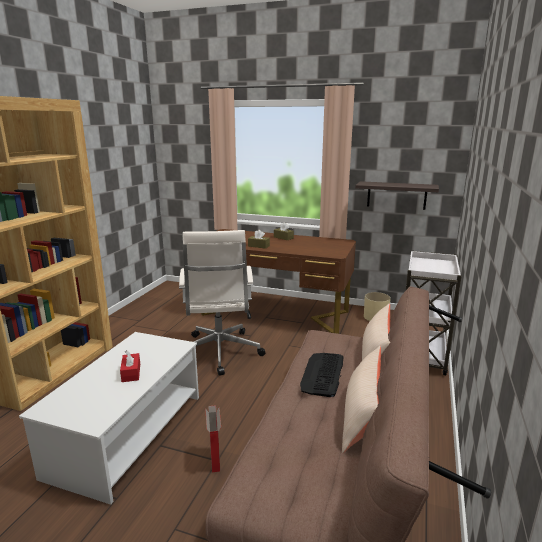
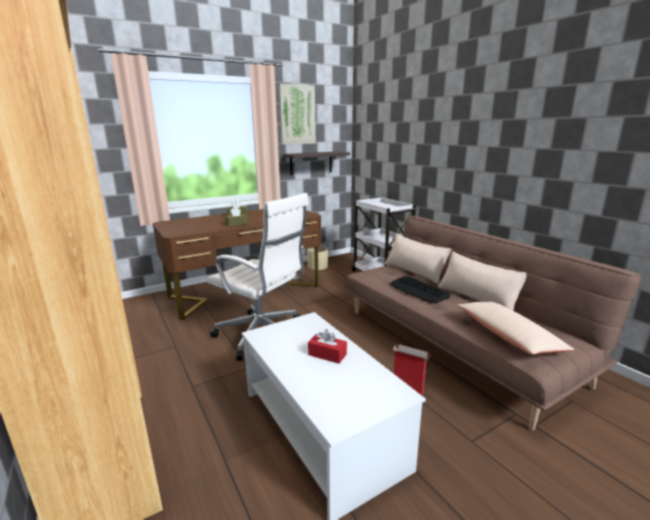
camera: 50 degrees left, 0 degrees up
(280, 461) = (508, 336): none -> beige pillow
(383, 138) = (297, 115): none -> picture

